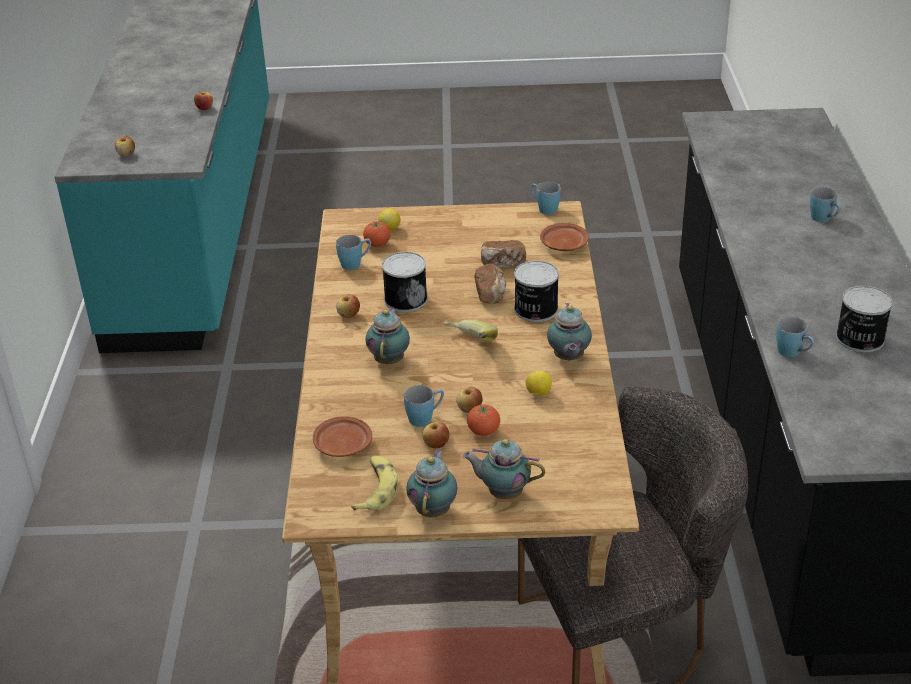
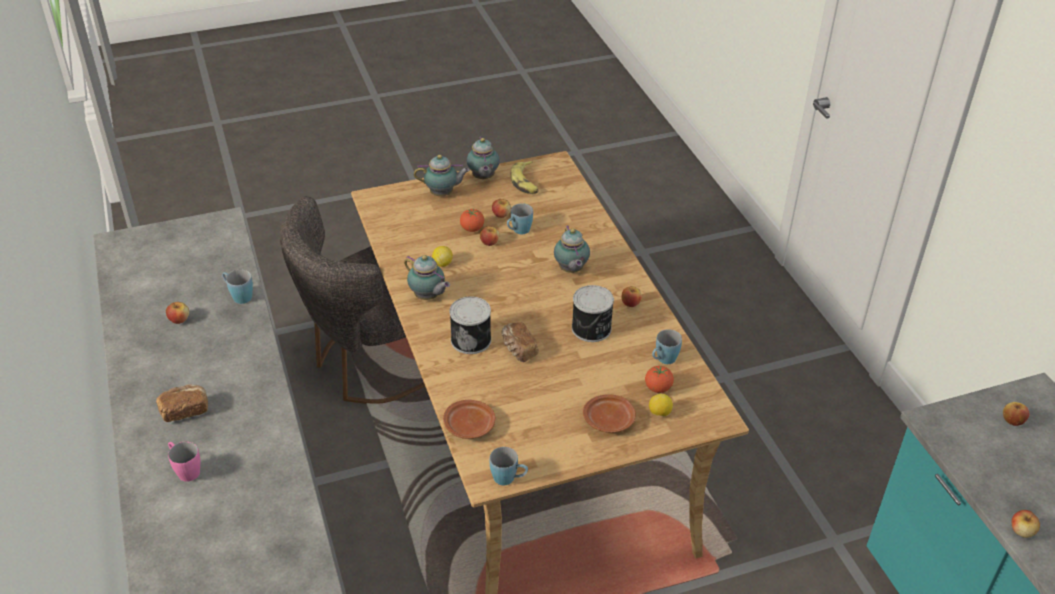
camera: 160 degrees right, 5 degrees up
(342, 445) = (565, 203): brown plate -> brown plate (609, 420)
(469, 344) = (514, 295): banana -> none
(503, 263) = (522, 387): bread -> bread (184, 410)
(568, 358) = (428, 297): teapot -> teapot turned 150 degrees clockwise
(824, 219) = (185, 470): blue mug -> pink mug
(859, 339) = (179, 320): can -> apple

